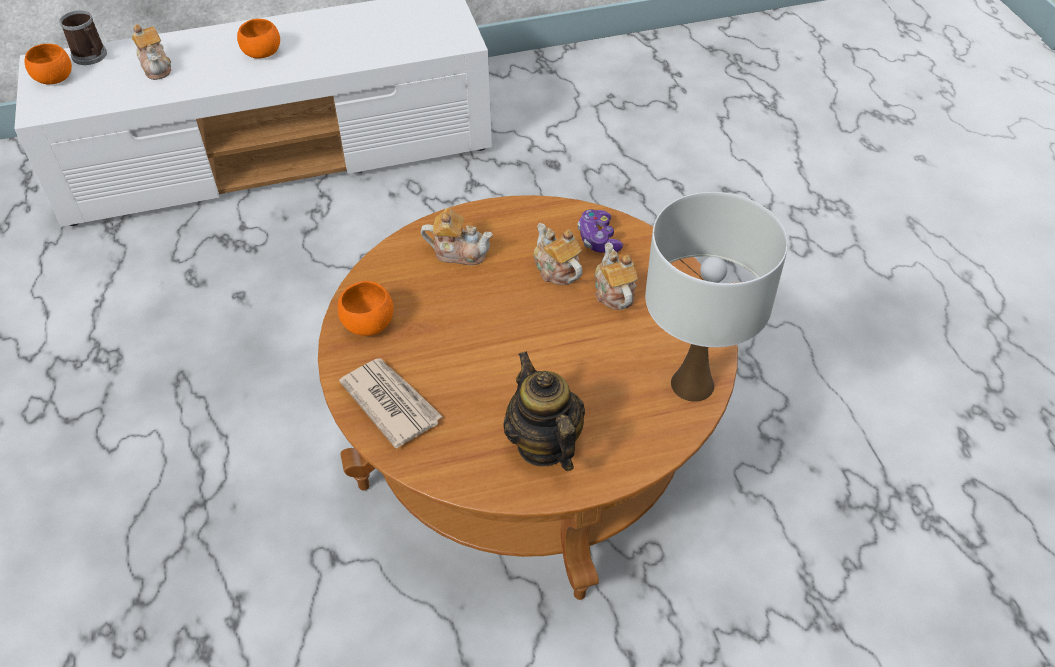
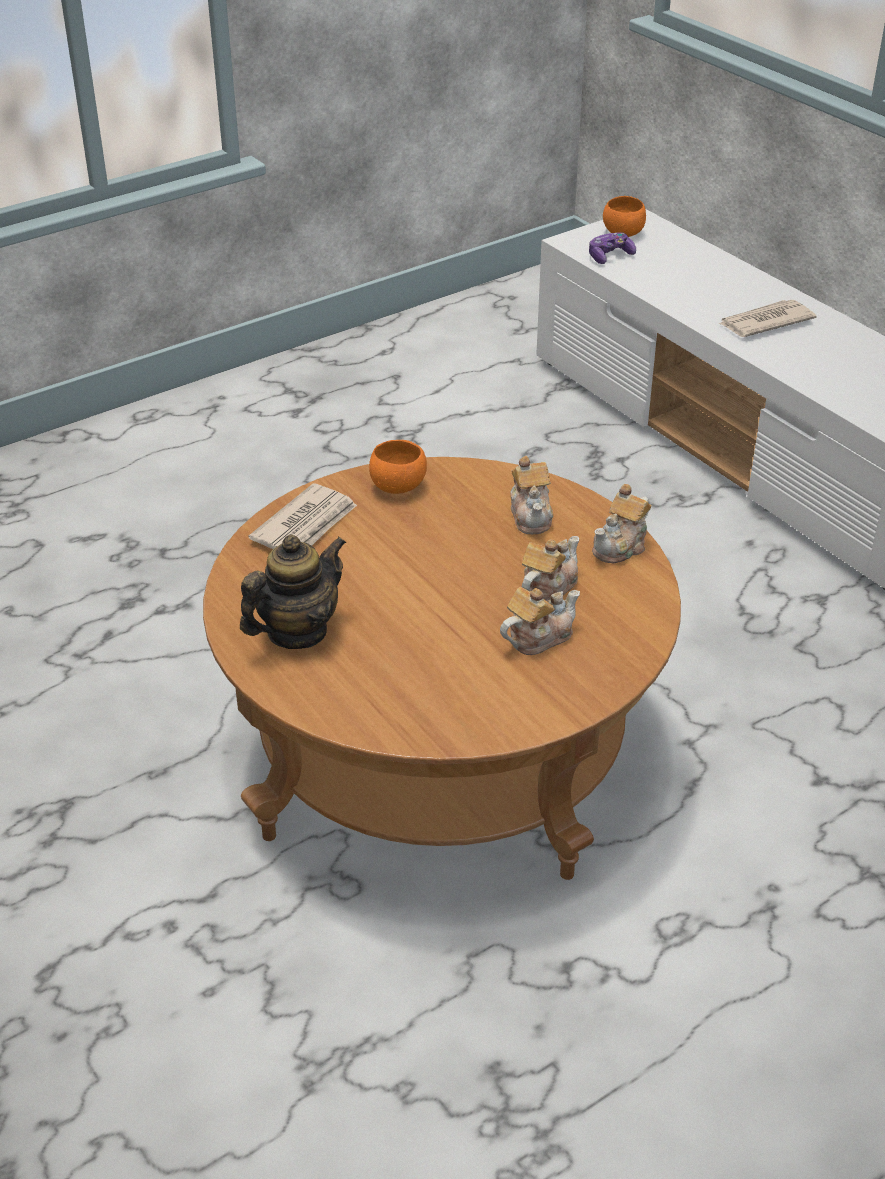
camera: 70 degrees right, 10 degrees down
(92, 56) = (671, 239): mug -> none
(156, 67) = (687, 274): teapot -> teapot (621, 546)
(262, 53) = (764, 322): orange bowl -> newspaper
(598, 239) = (618, 608): game controller -> game controller (609, 256)
(692, 383) = (430, 724): white table lamp -> none

